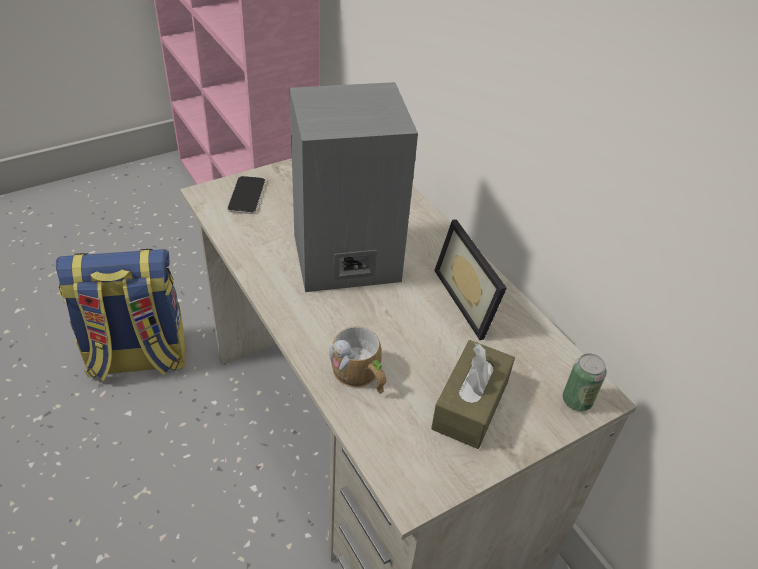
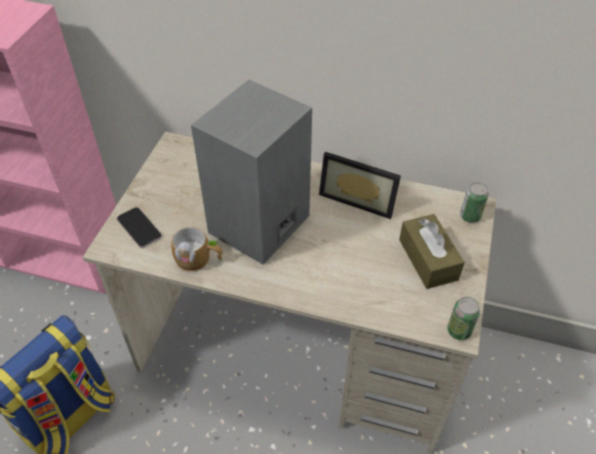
camera: 40 degrees left, 5 degrees up
(360, 376) = (357, 290): mug -> mug (199, 259)
(412, 495) = (459, 331): none -> can

